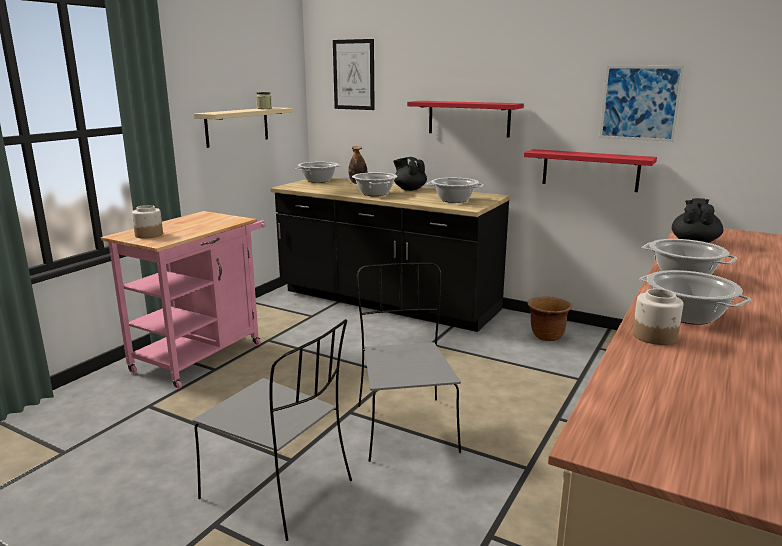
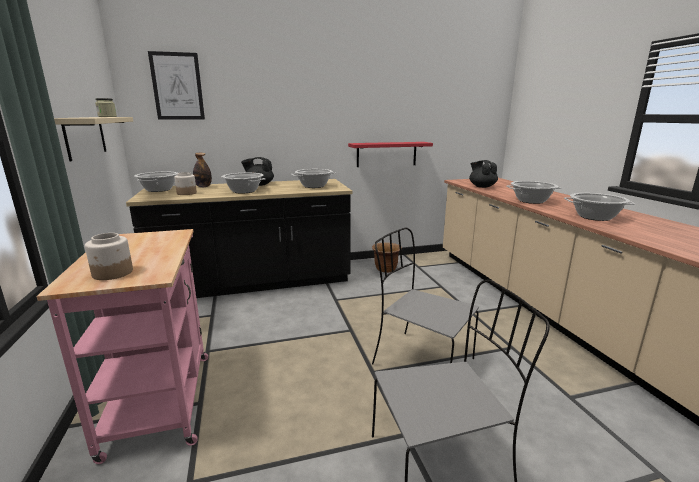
camera: 45 degrees left, 0 degrees up
(468, 118) = (296, 123): red shelf -> none
(640, 103) = (413, 108): picture -> none
(655, 336) = (622, 229): jar -> jar (187, 193)

